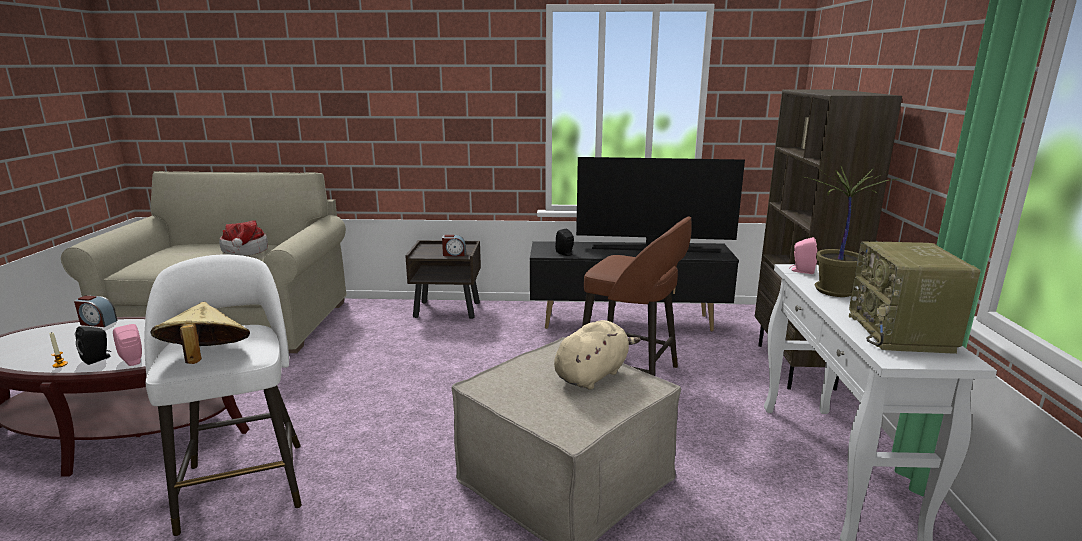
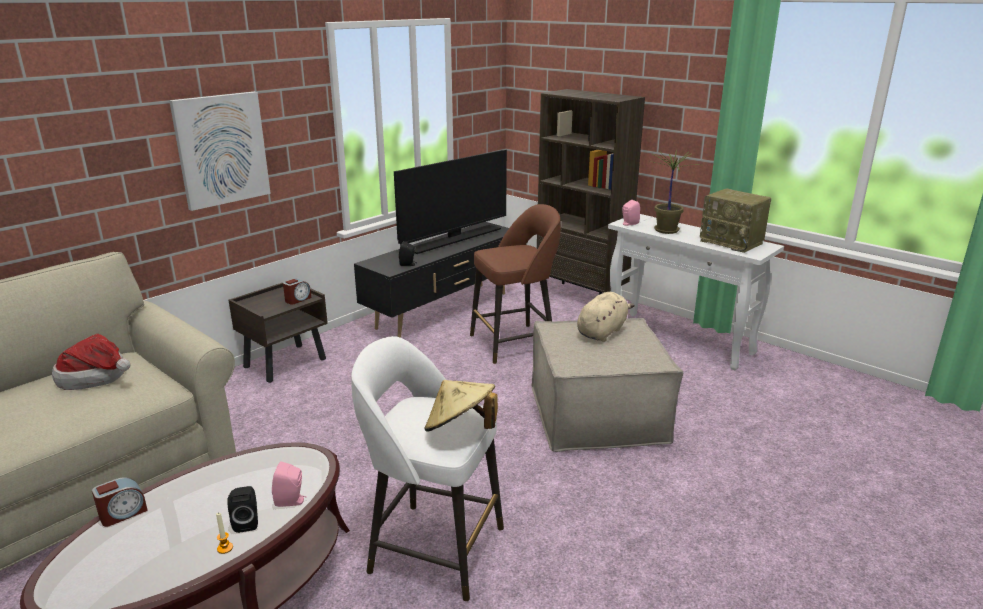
camera: 50 degrees left, 5 degrees up
(426, 111) = (221, 149): none -> picture
(593, 374) = (602, 332): beige plush toy -> beige plush toy turned 45 degrees clockwise

